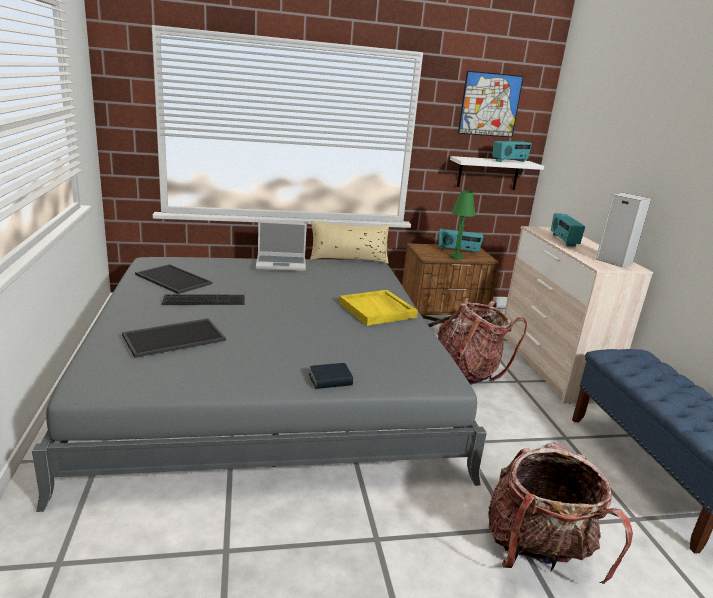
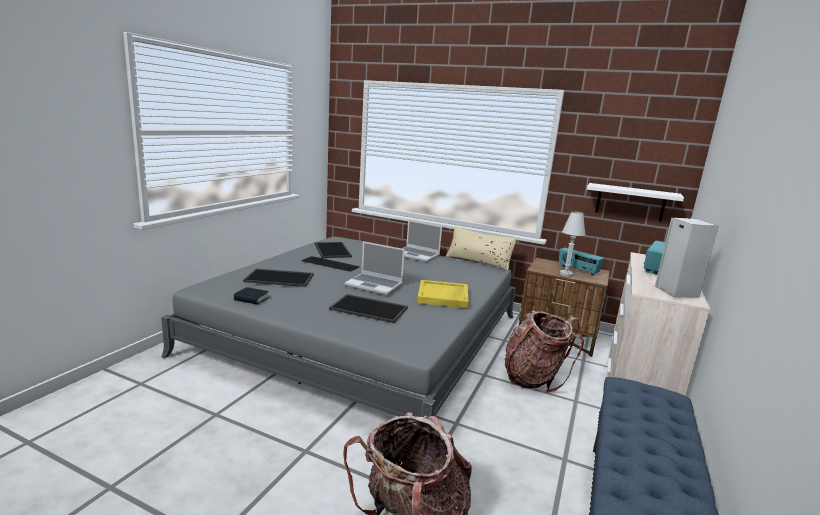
camera: 35 degrees right, 5 degrees down
(297, 315) = (375, 285): none -> laptop
(330, 380) = (333, 324): book -> book (251, 299)
(335, 347) = (370, 308): none -> tray
(456, 257) = (566, 274): green table lamp -> white table lamp
(490, 105) = (633, 136): picture -> none
(510, 161) = (648, 191): radio -> none

